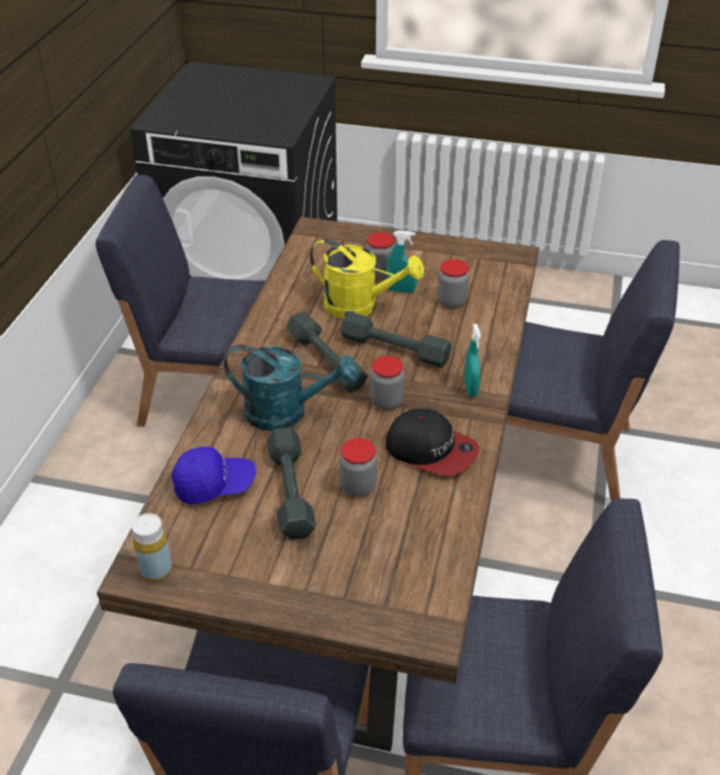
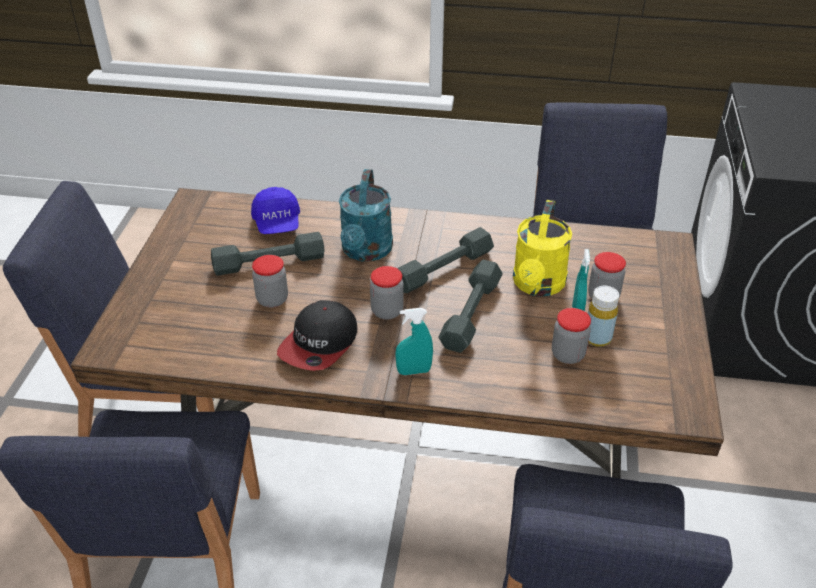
camera: 85 degrees right, 0 degrees up
(156, 570) = (194, 208): yellow bottle -> yellow bottle (597, 338)

